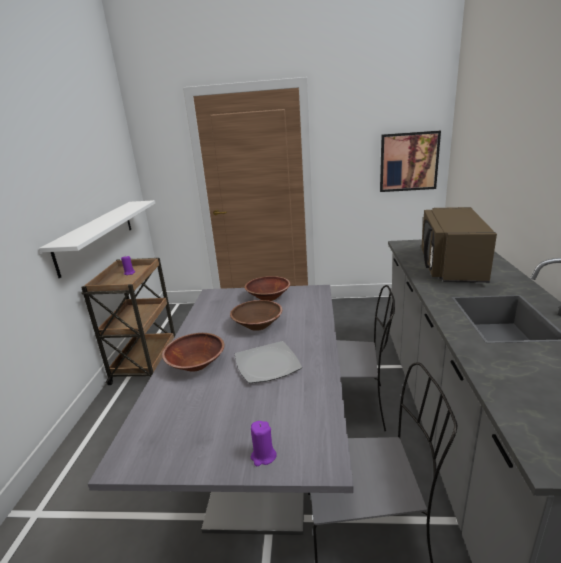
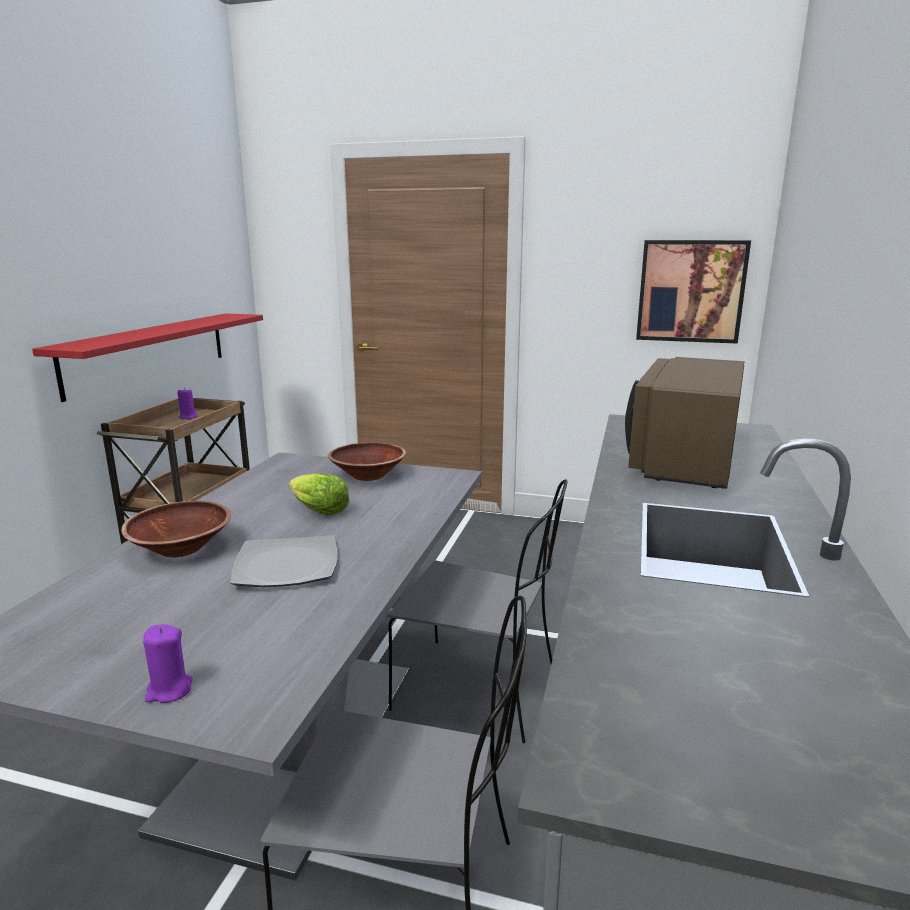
camera: 10 degrees right, 5 degrees down
(96, 235) = (149, 352): white shelf -> red shelf
(257, 325) = (318, 511): brown bowl -> lettuce

